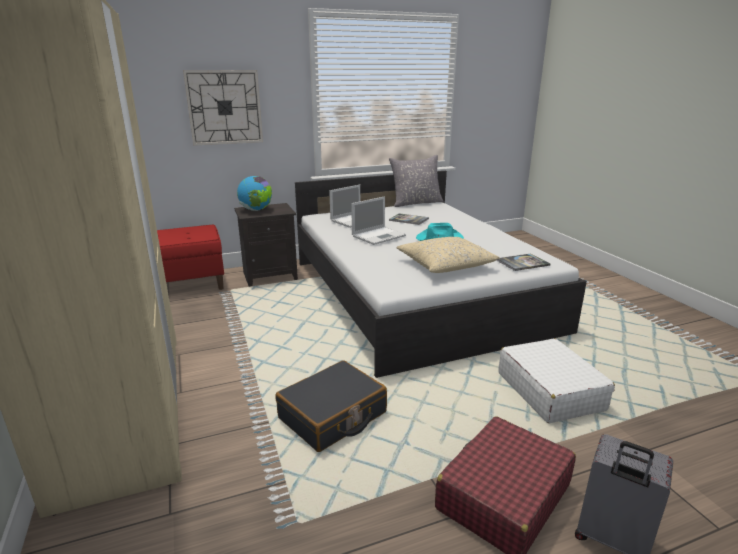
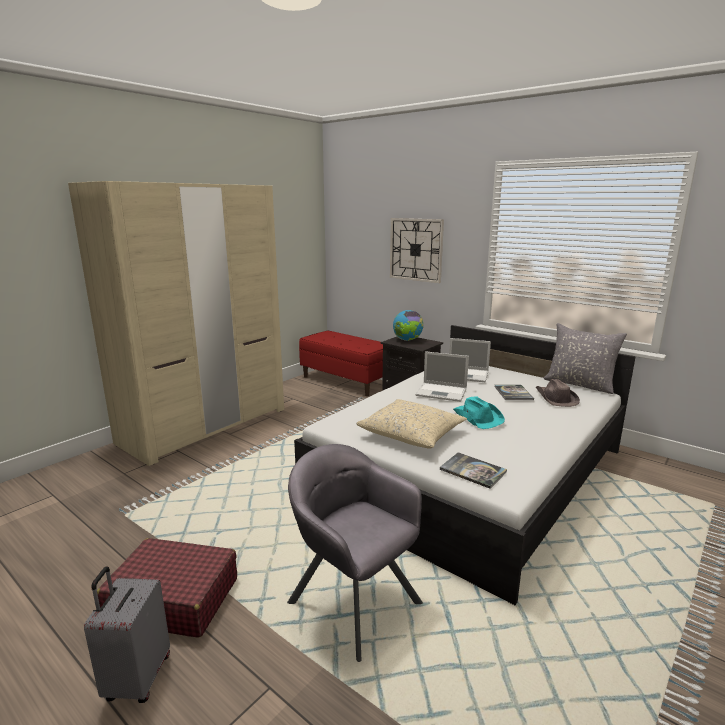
camera: 60 degrees right, 5 degrees down
(333, 416) = (235, 492): black suitcase -> none
(431, 214) = (555, 398): none -> brown hat
(549, 391) = (354, 602): white suitcase -> grey armchair

